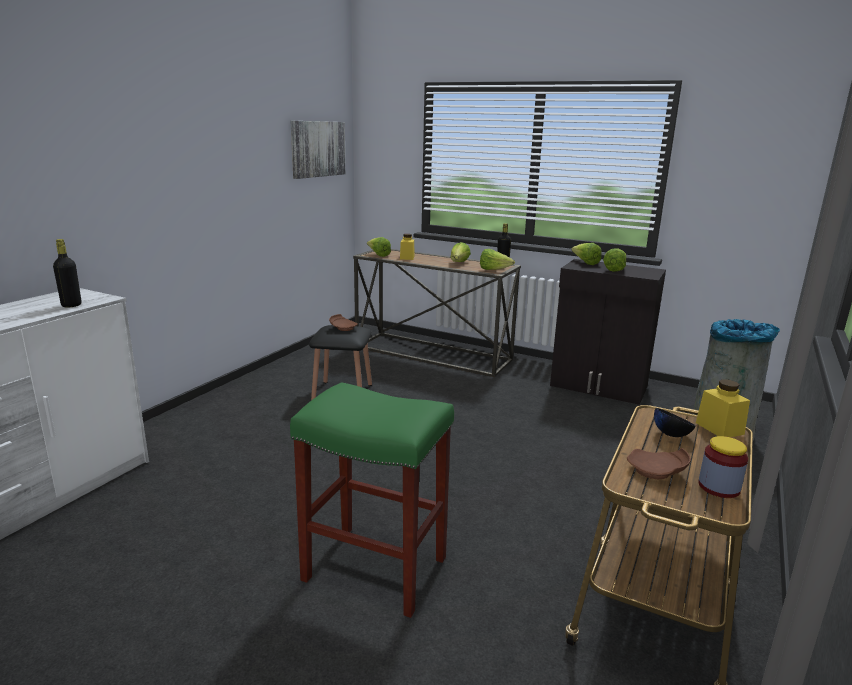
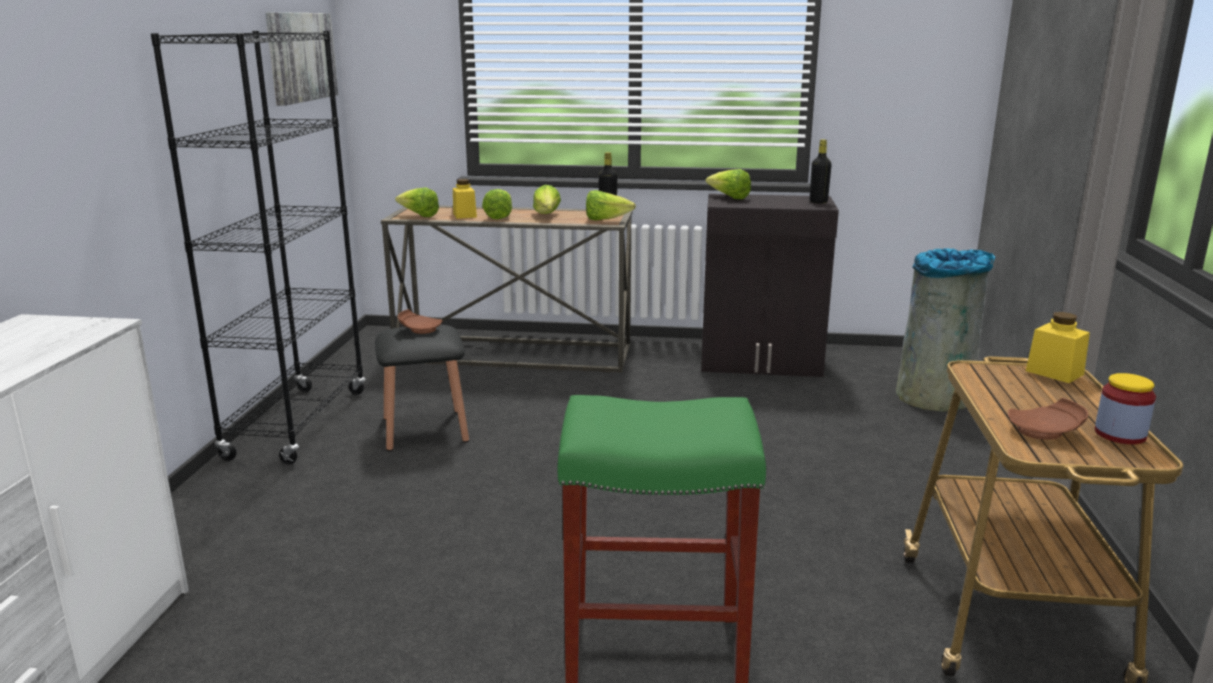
camera: 20 degrees left, 0 degrees up
(71, 305) = (59, 342): black bottle -> black bottle (818, 202)
(274, 376) = (297, 424): none -> black bookcase
(614, 269) = (773, 202): lettuce -> lettuce (499, 216)
(671, 434) = (1014, 388): black bowl -> none

